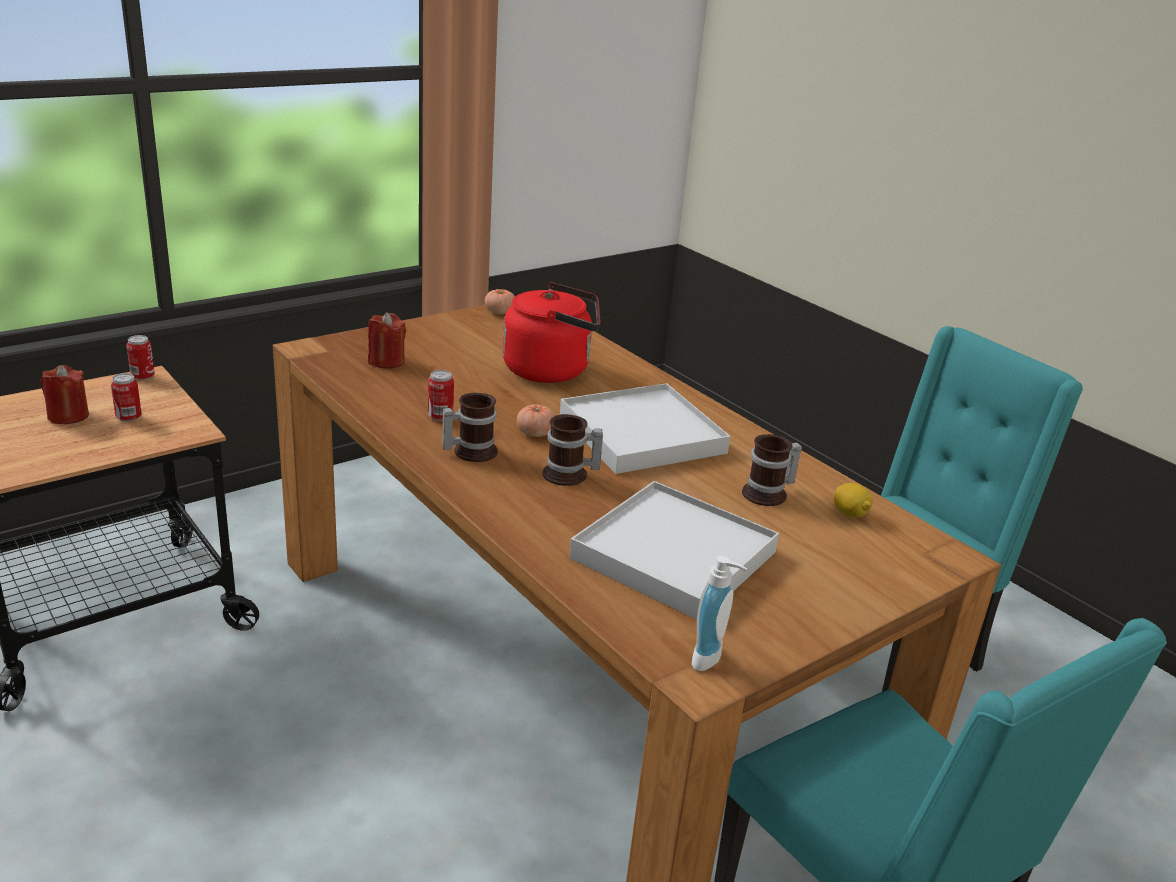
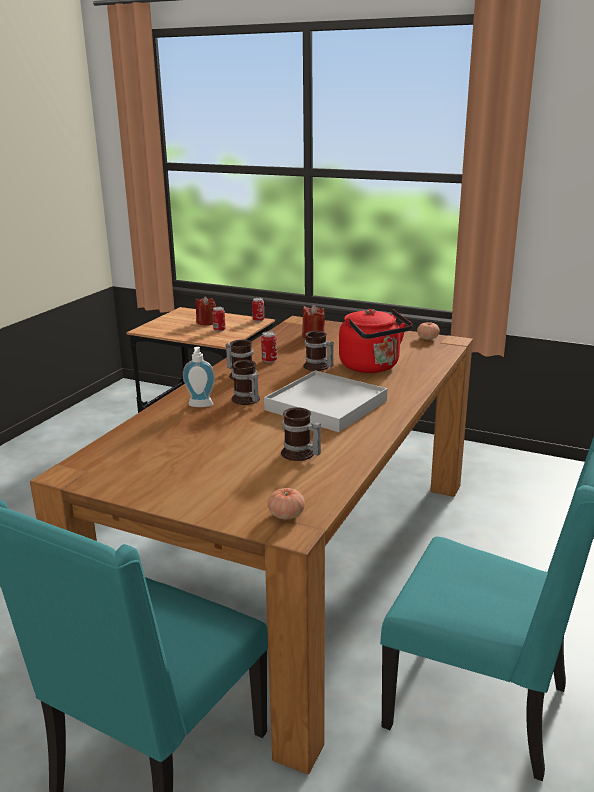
camera: 65 degrees right, 5 degrees down
(509, 397) = (317, 367): none -> mug
(535, 433) = (284, 382): tomato -> tomato (286, 515)
(674, 555) = (189, 443): white tray -> none
(712, 660) = (87, 473): soap dispenser -> soap dispenser (200, 406)
(850, 513) = (309, 485): lemon -> none

